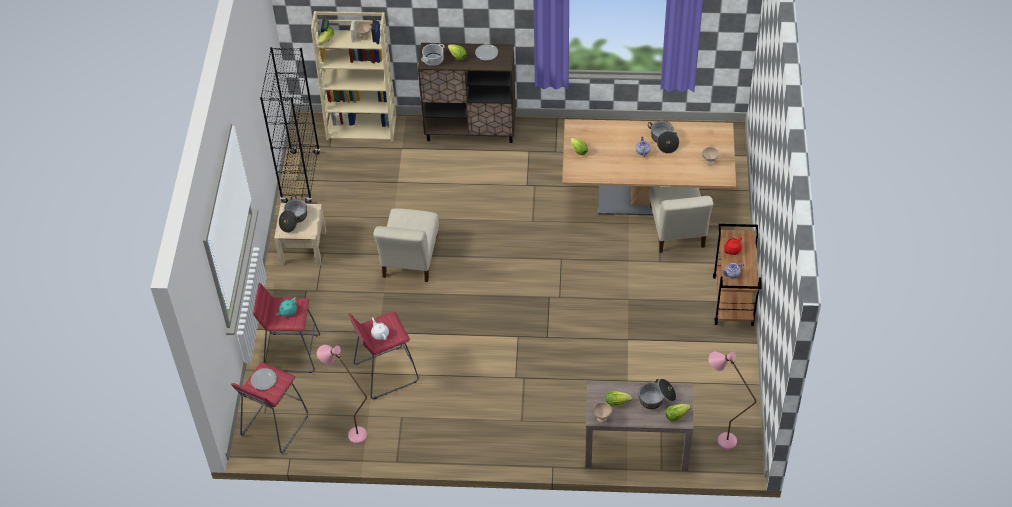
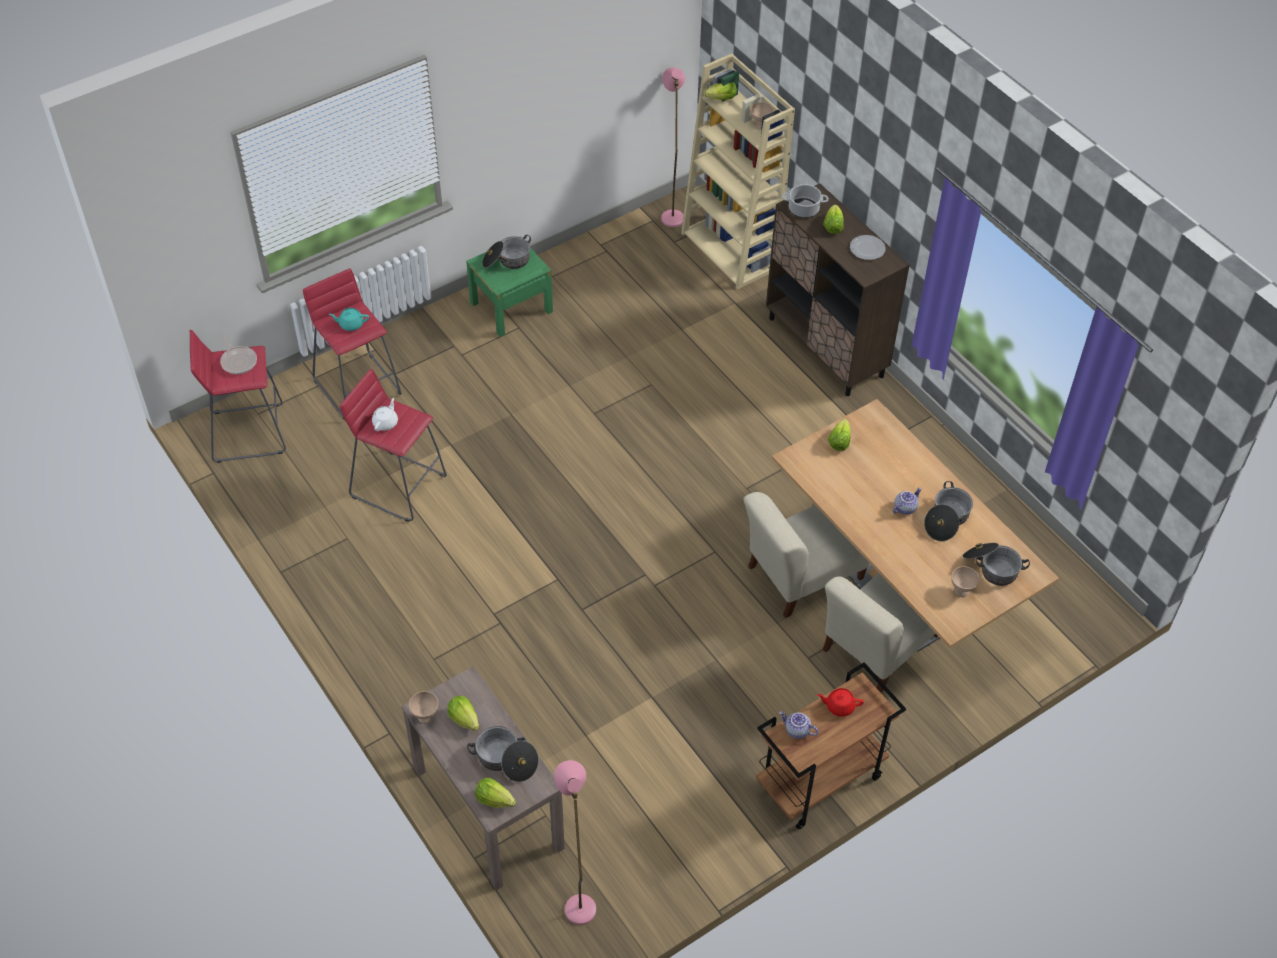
camera: 50 degrees right, 0 degrees up
(263, 379) = (238, 361): plate -> frying pan
(301, 177) = (607, 245): black bookcase -> none
(303, 247) = (511, 307): beige nightstand -> green nightstand
(351, 432) = (289, 505): pink floor lamp -> pink floor lamp (671, 213)
(409, 259) = (579, 408): beige chair -> beige chair (800, 576)
(706, 142) = (991, 567): none -> cooking pot

